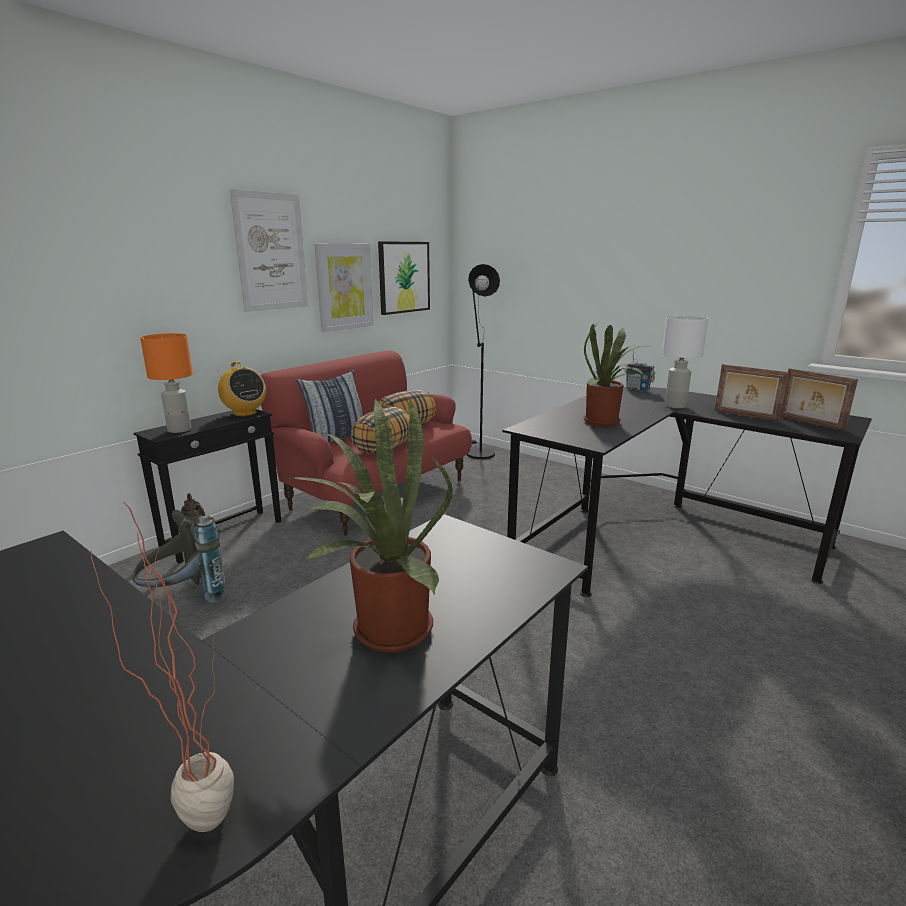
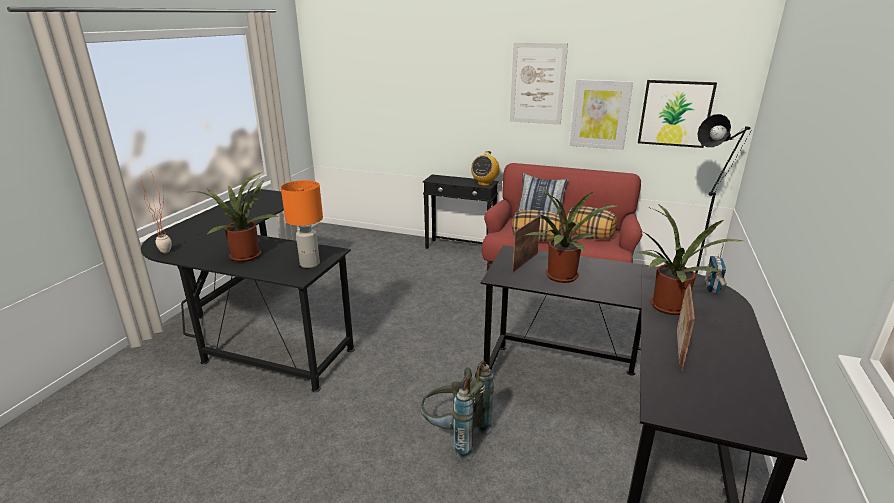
camera: 70 degrees right, 5 degrees up
(180, 429) = (444, 180): orange table lamp -> orange table lamp (310, 264)
(185, 598) = (398, 260): grey backpack -> grey backpack (454, 436)
(675, 406) = (667, 308): white table lamp -> potted plant
(810, 423) = (699, 393): picture frame -> picture frame (524, 262)

